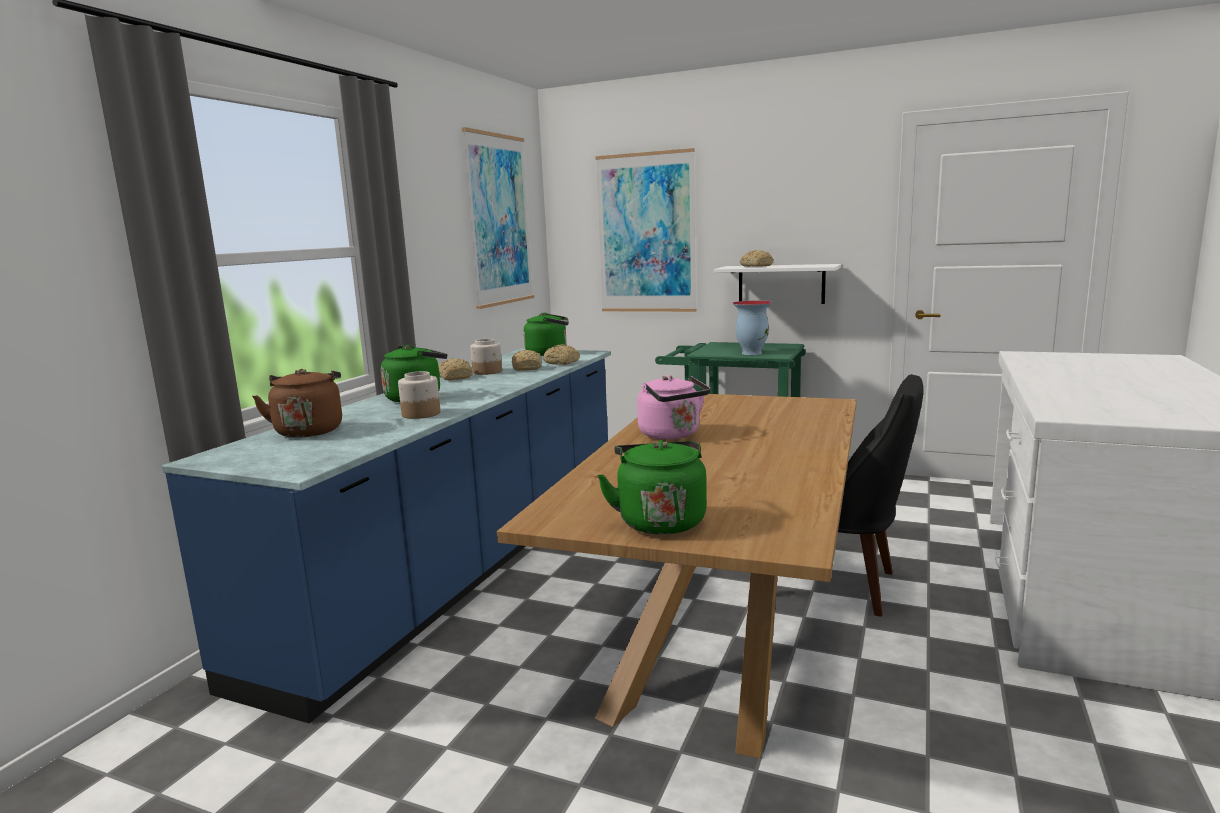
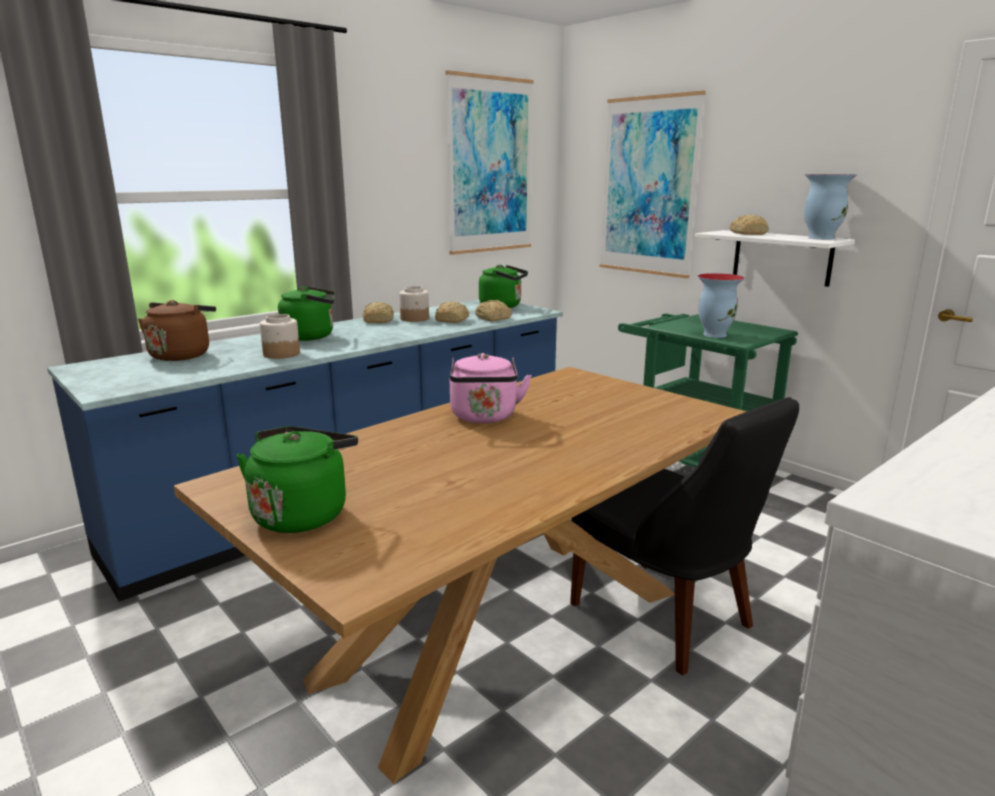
camera: 25 degrees right, 5 degrees up
(817, 264) = (820, 238): none -> vase

